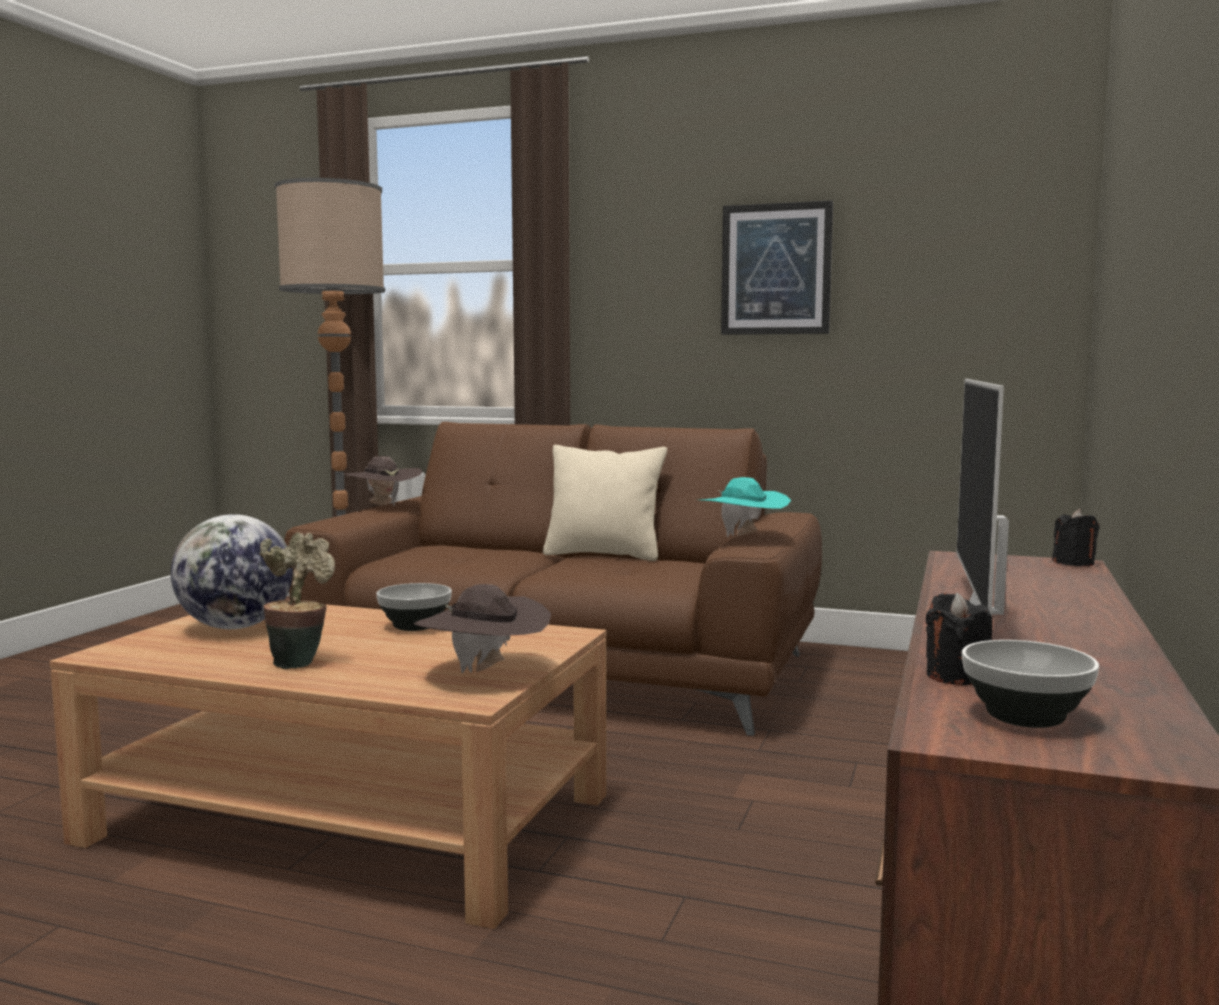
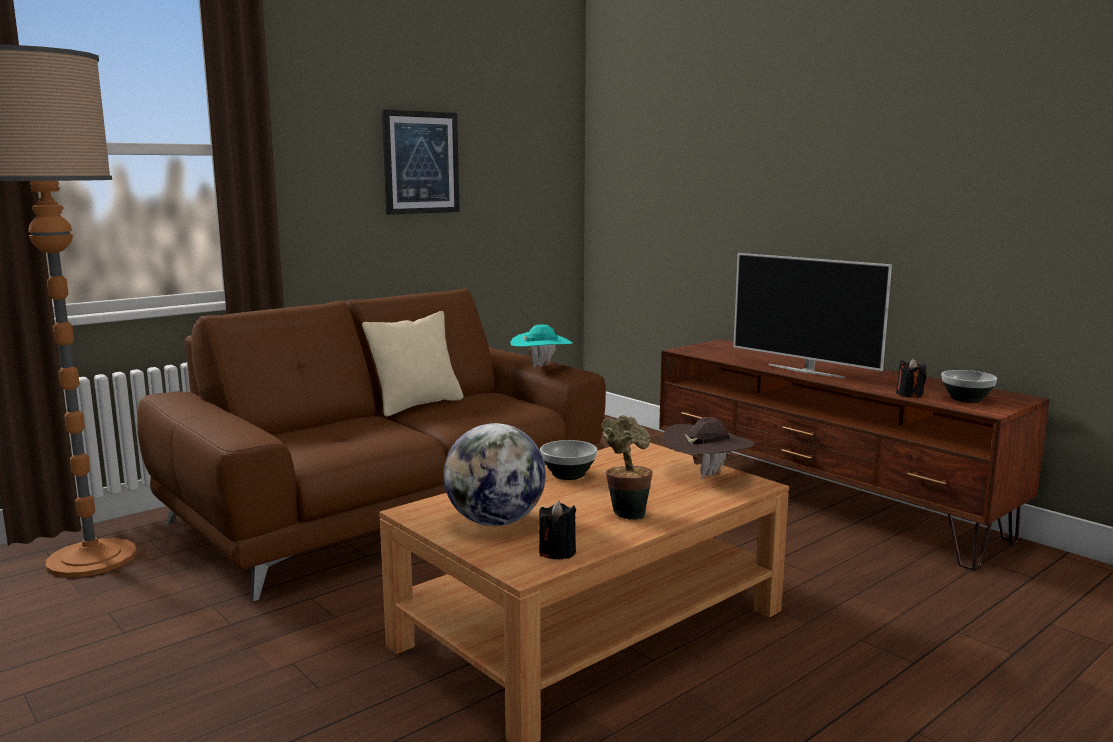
camera: 60 degrees left, 5 degrees up
(382, 506) = (192, 412): brown hat -> none
(1074, 563) = (723, 343): black candle -> black candle (557, 552)

